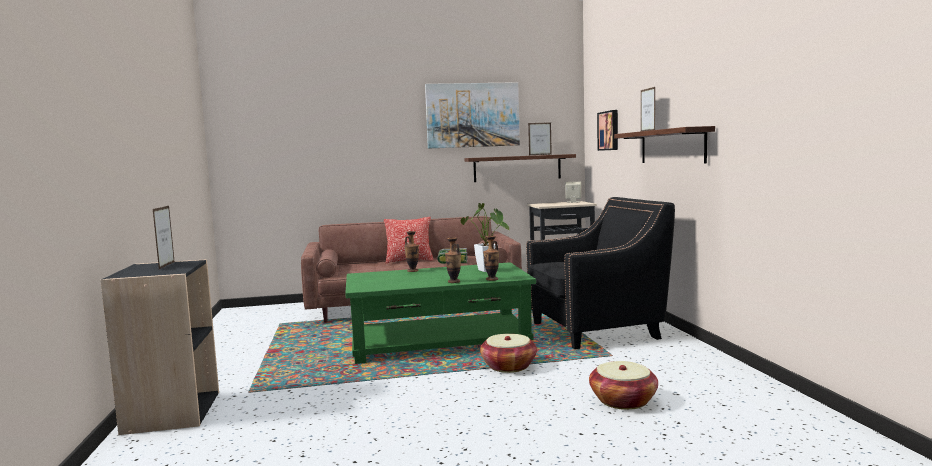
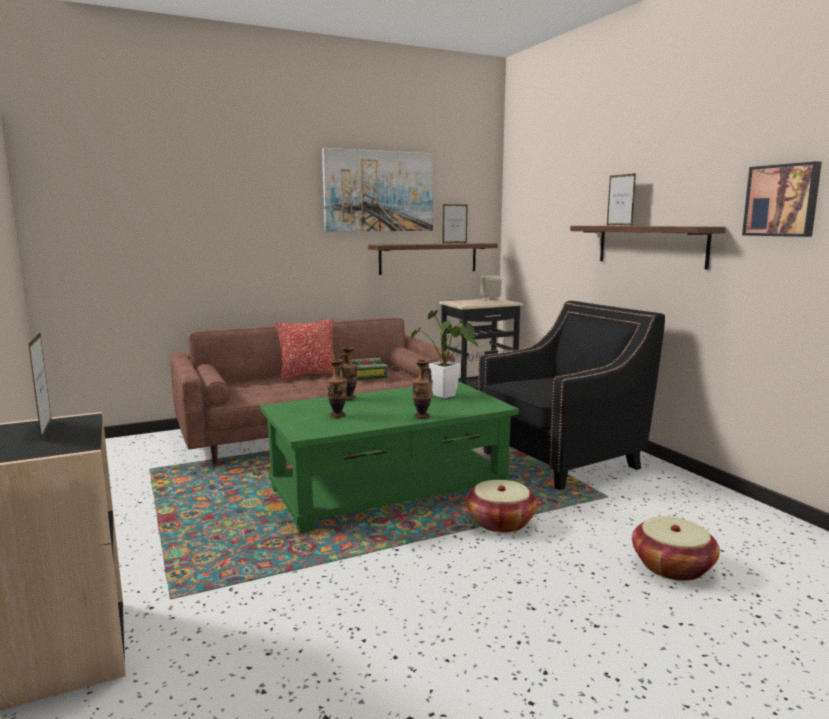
camera: 15 degrees left, 5 degrees up
(492, 279) = (466, 411): vase -> vase (337, 415)
(609, 130) = (545, 219): picture -> picture (782, 200)

